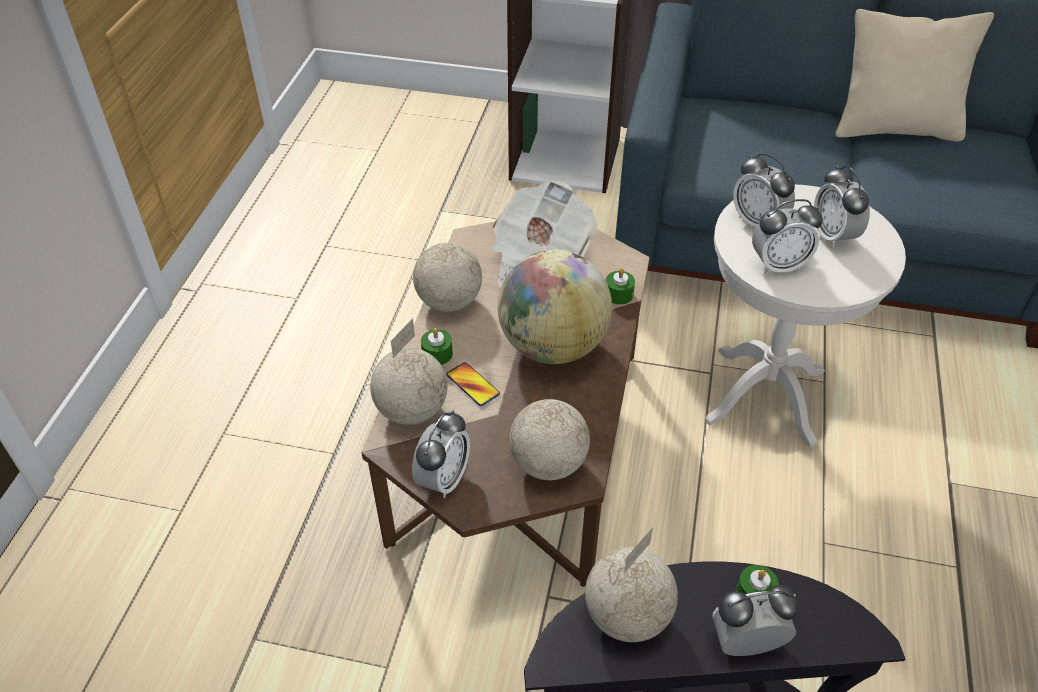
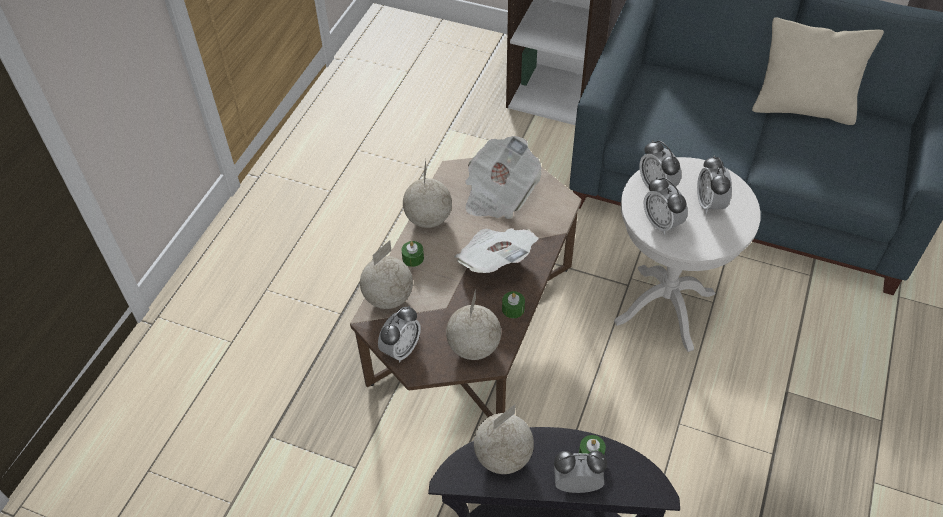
camera: 10 degrees right, 5 degrees up
(472, 385) = (433, 284): phone -> none
(552, 345) = (495, 261): globe -> newspaper
(618, 294) = (551, 226): green candle -> green candle (513, 309)
(778, 265) = (661, 223): alarm clock -> alarm clock turned 60 degrees clockwise

